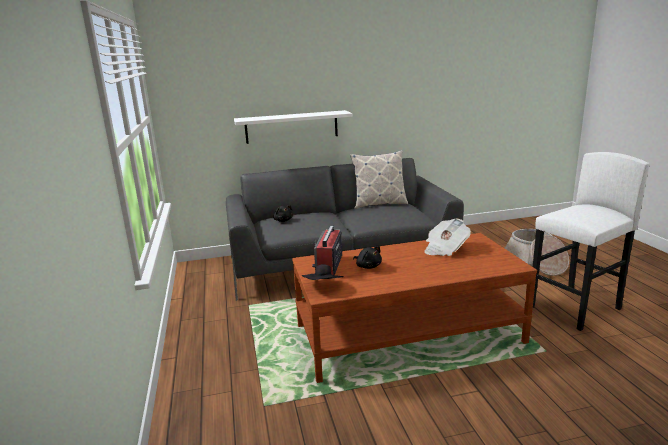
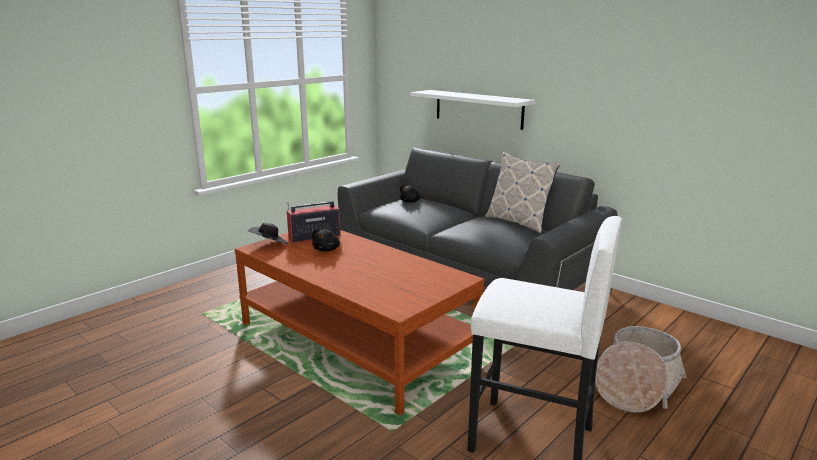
camera: 55 degrees right, 0 degrees up
(445, 249) = (407, 270): newspaper -> none

